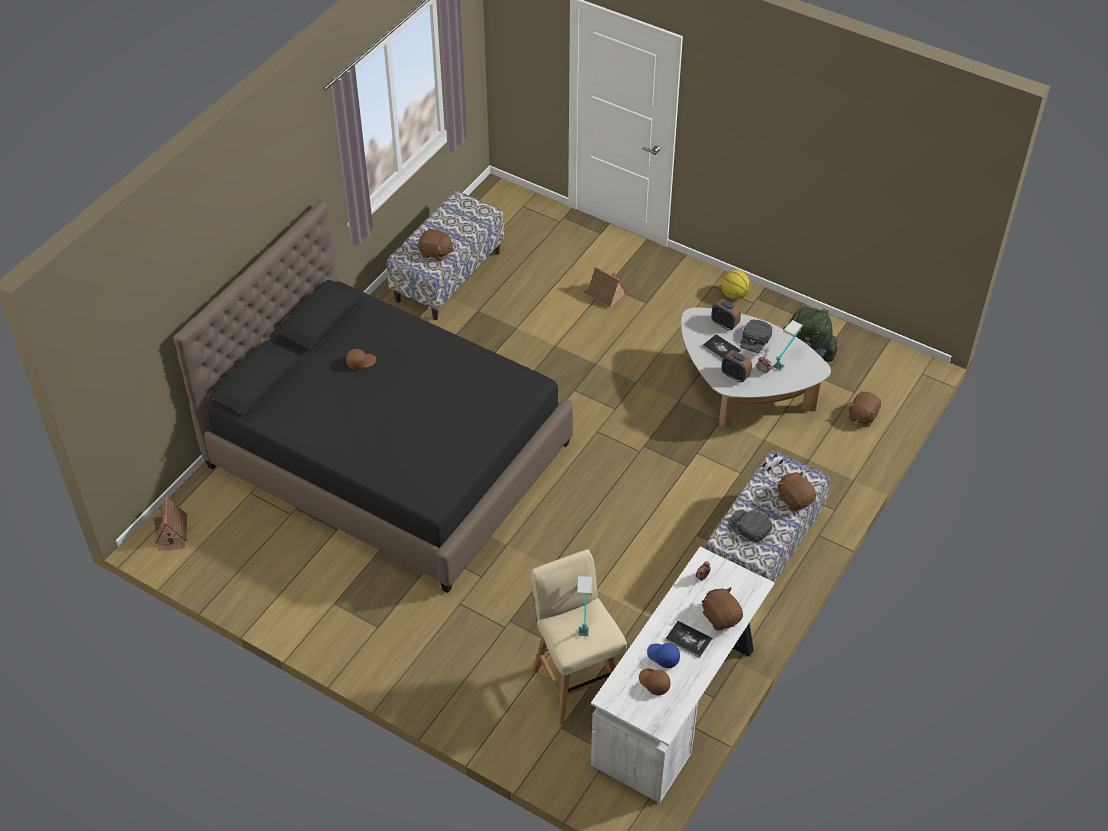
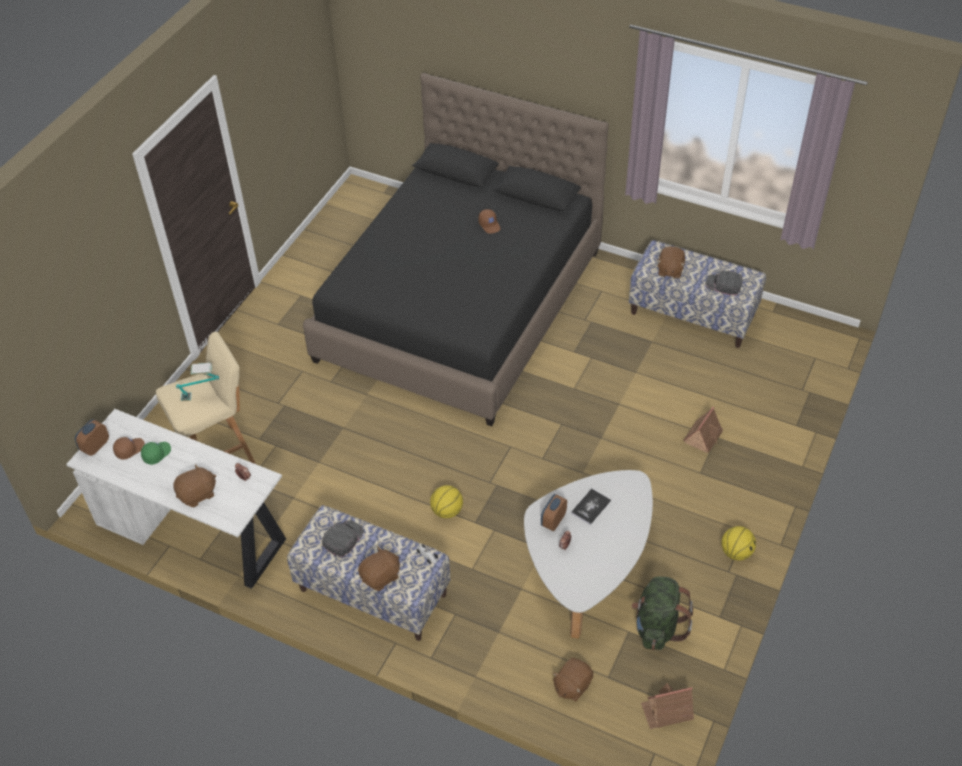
camera: 85 degrees right, 0 degrees up
(172, 533) = (365, 196): toy house -> toy house (667, 710)
(663, 657) = (156, 454): blue cap -> green cap
(671, 487) = (447, 511): none -> basketball
(688, 639) = (173, 471): book -> none
(724, 324) = (629, 508): alarm clock -> alarm clock (95, 447)
(755, 339) = (613, 537): black cap -> black cap (723, 285)
(785, 358) = (588, 567): table lamp -> none
(862, 416) = (572, 685): brown plush toy -> brown plush toy turned 75 degrees counterclockwise

